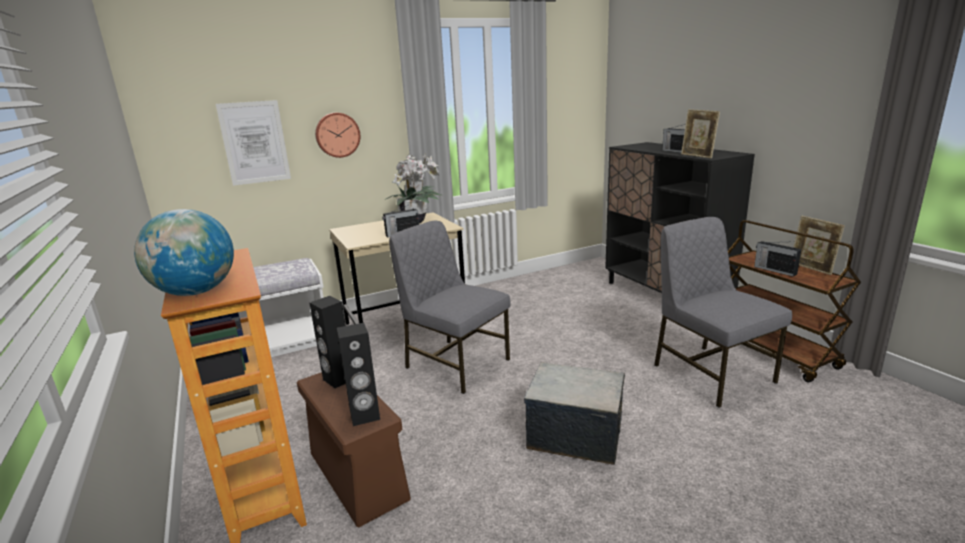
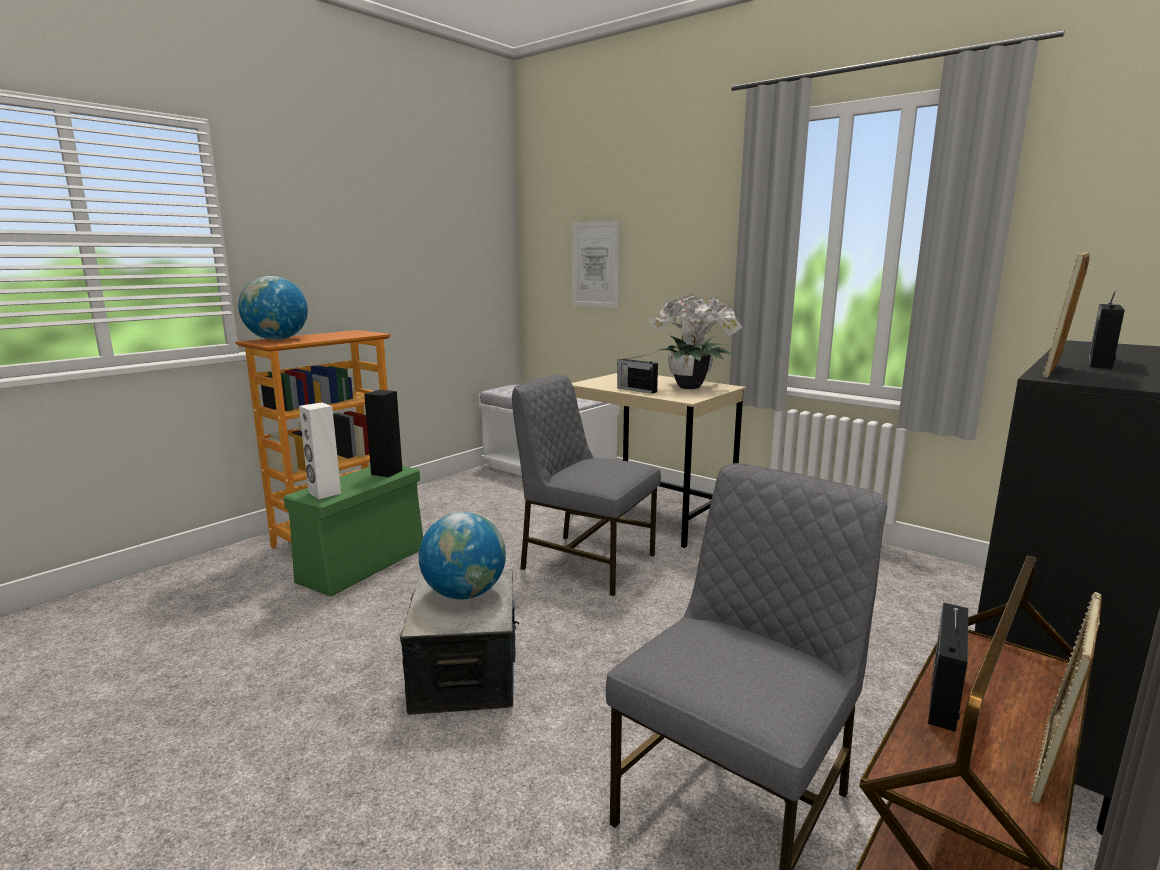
camera: 65 degrees right, 5 degrees down
(337, 135) = (669, 265): wall clock -> none
(356, 475) = (364, 564): brown storage box -> green storage box
(365, 416) = (324, 493): black speaker -> white speaker
(455, 363) = (585, 562): grey chair -> grey chair turned 75 degrees counterclockwise
(569, 382) = (464, 593): none -> globe

